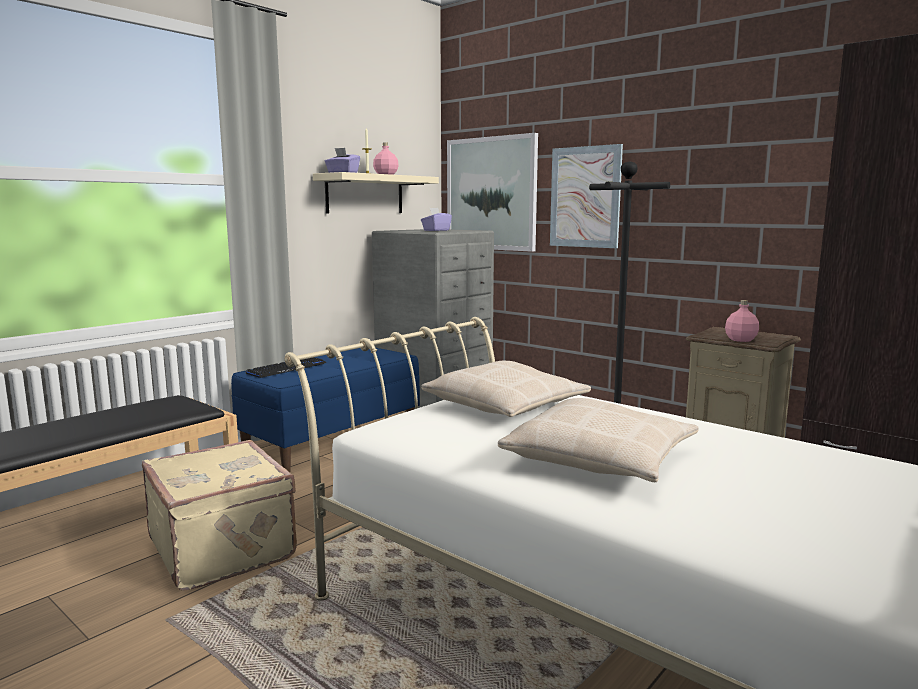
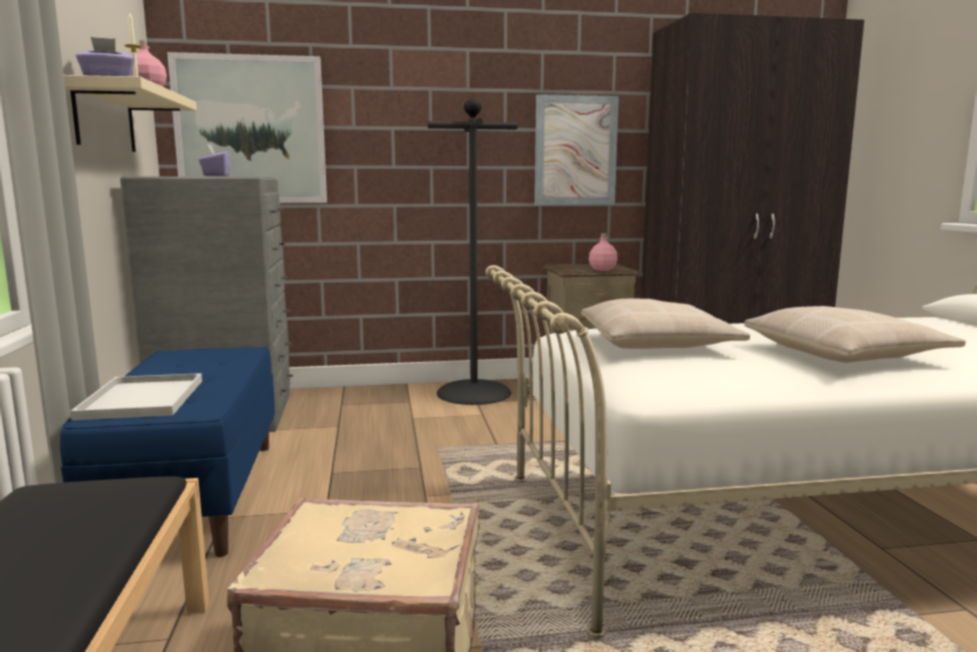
camera: 50 degrees left, 0 degrees up
(287, 369) = (142, 398): keyboard -> white tray
(585, 197) = (391, 138): picture -> picture (575, 151)

